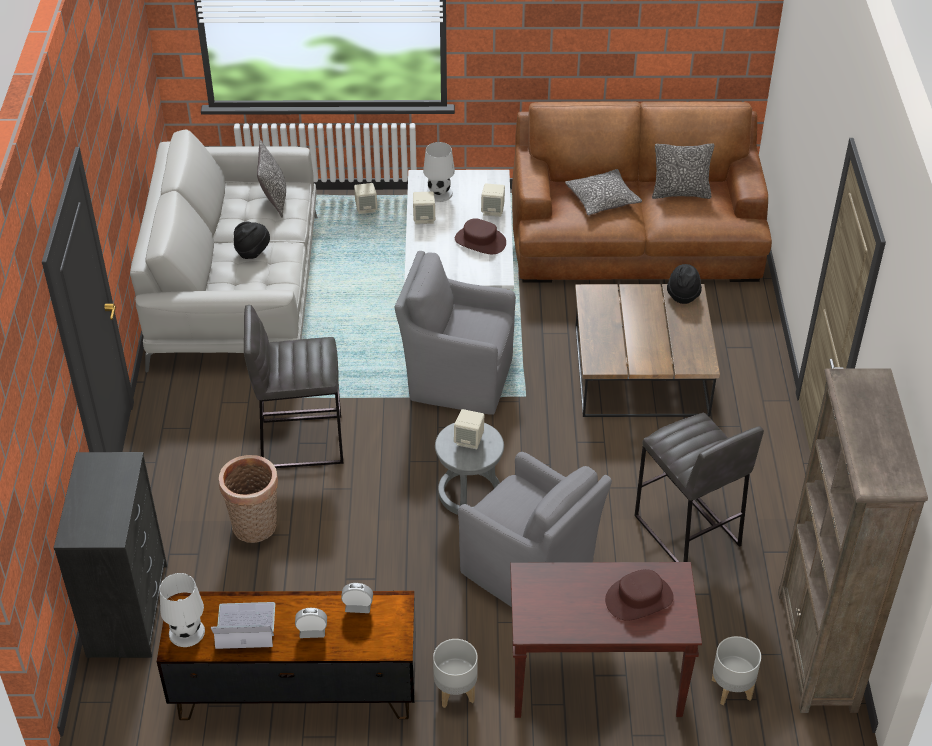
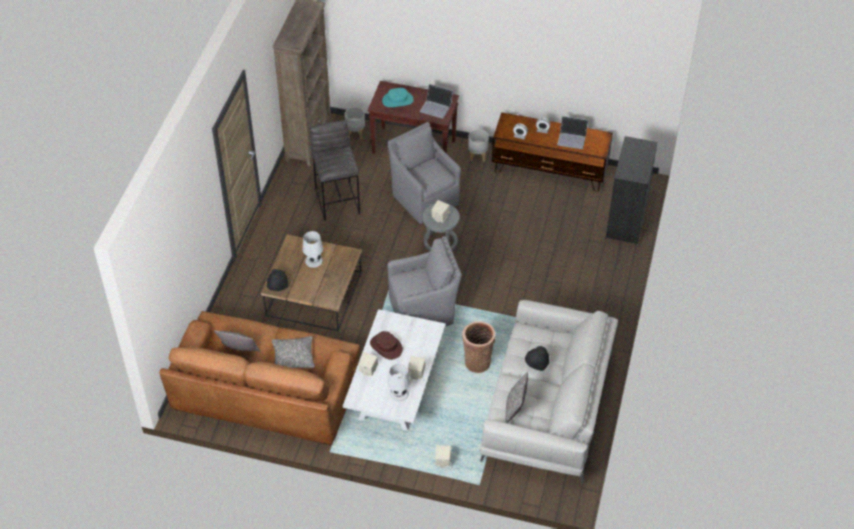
camera: 165 degrees left, 5 degrees up
(187, 631) = (598, 141): white table lamp -> white table lamp (313, 261)
(255, 528) = (557, 247): basket -> basket (477, 361)
(300, 441) = (524, 290): grey stool -> none
(457, 378) = (423, 311): grey armchair -> grey armchair turned 45 degrees counterclockwise
(550, 600) = (436, 107): none -> laptop
(639, 598) = (397, 100): brown hat -> turquoise hat

